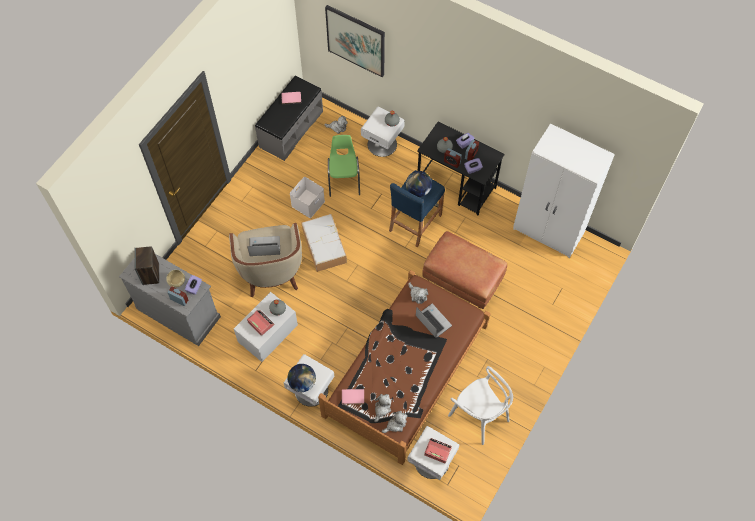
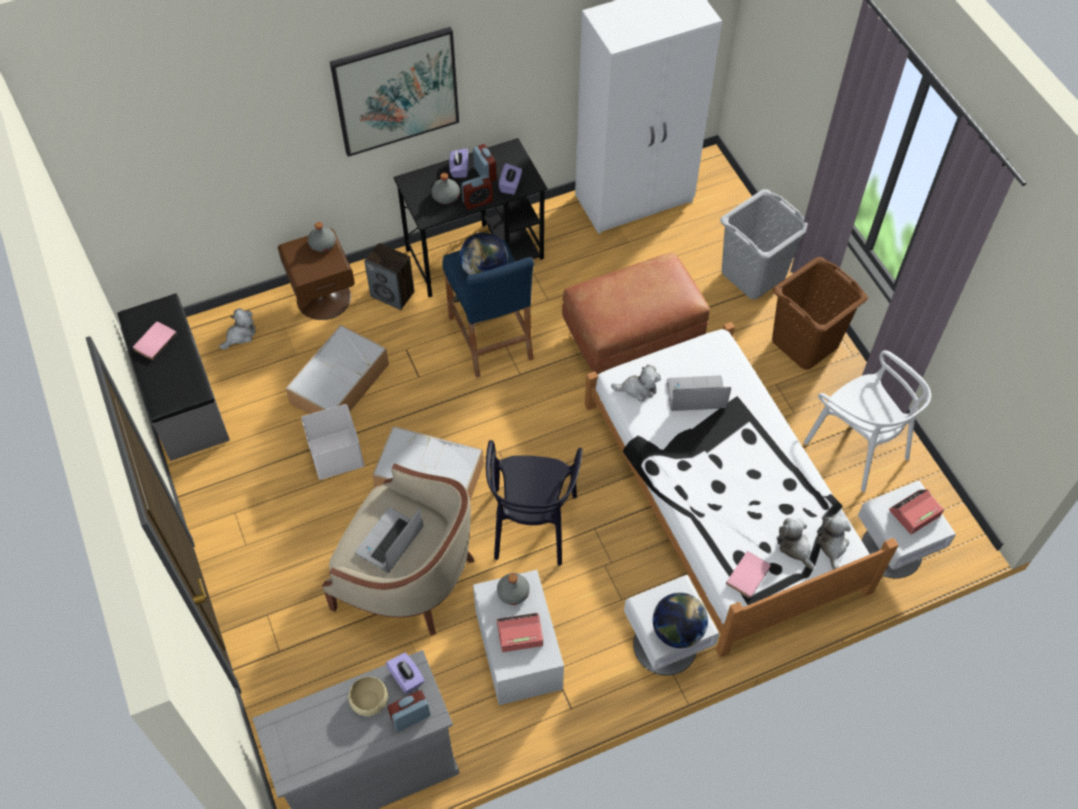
camera: 55 degrees left, 5 degrees down
(151, 274) = (320, 736): speaker -> speaker (393, 294)
(331, 301) = (532, 524): none -> black chair
(344, 180) = (340, 382): green chair -> storage box
(356, 40) = (199, 148): picture -> picture (396, 91)
(382, 144) = (323, 297): white nightstand -> brown nightstand
(406, 370) = (722, 494): brown bed -> white bed
(479, 416) = (857, 447): white chair -> white chair turned 60 degrees clockwise
(523, 358) = (804, 343): none -> brown laundry basket
(546, 311) = (752, 275): none -> grey laundry basket

